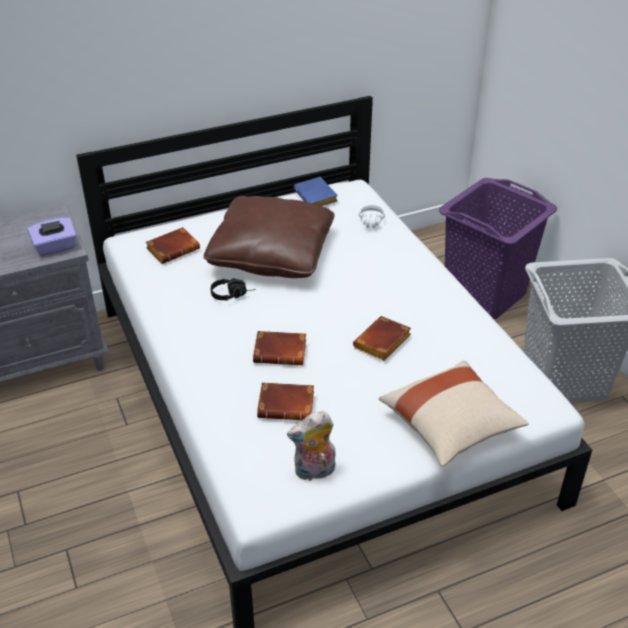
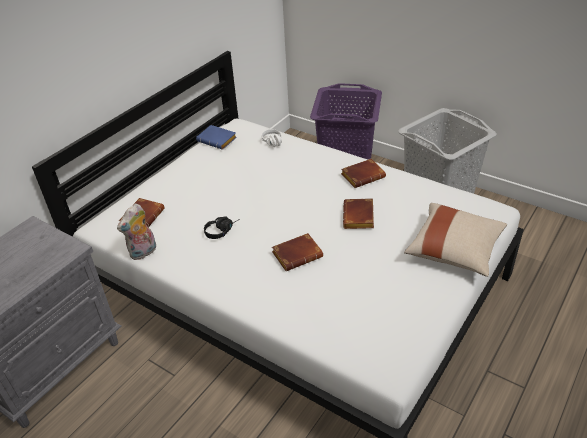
camera: 30 degrees left, 0 degrees up
(55, 247) = (56, 252): purple tissue box -> none
(271, 254) = (223, 191): brown pillow -> none
(288, 405) = (339, 289): brown book -> brown book (363, 176)
(314, 472) = (403, 326): plush toy -> plush toy (143, 253)

